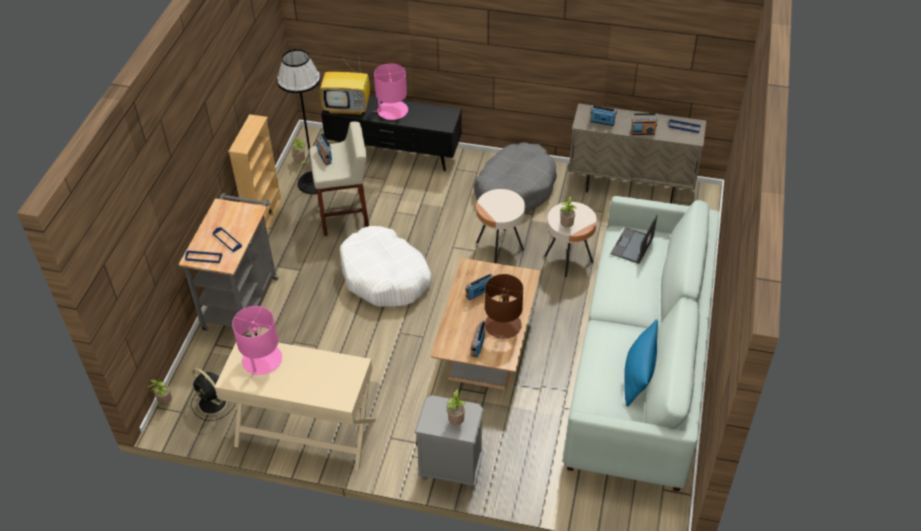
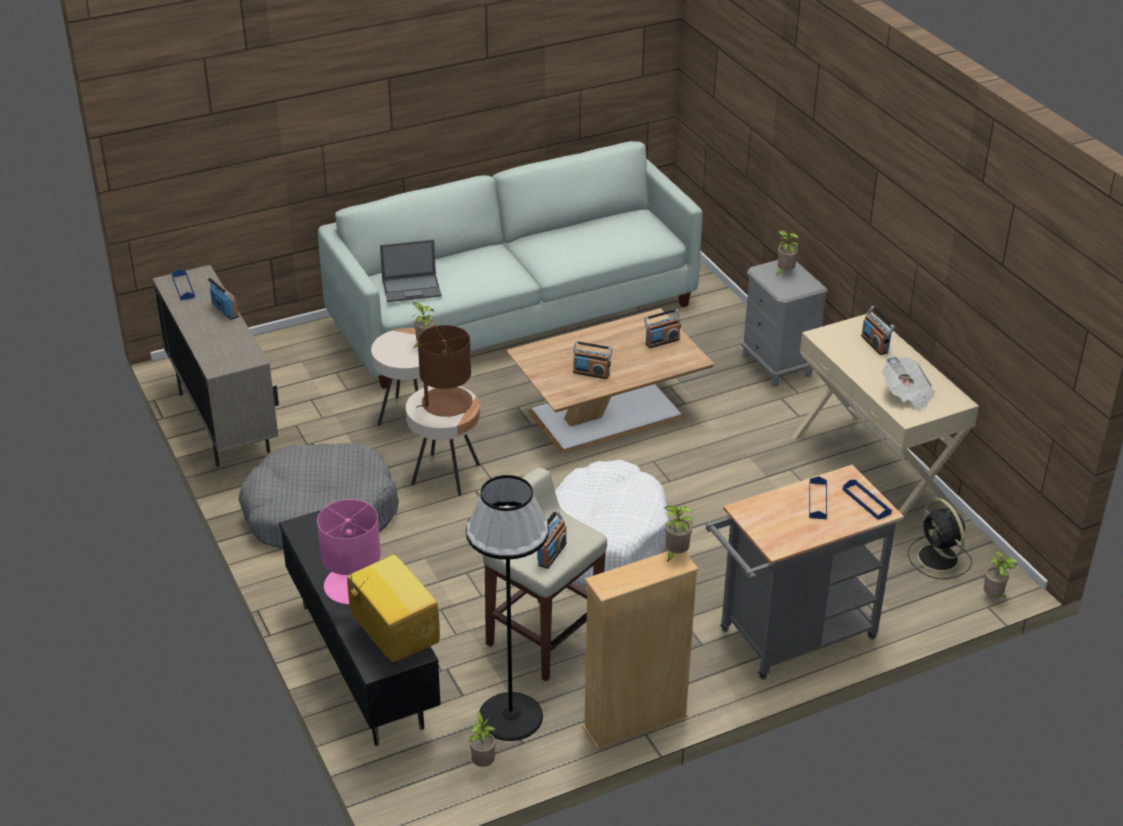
camera: 130 degrees left, 10 degrees down
(213, 403) = (939, 559): black fan -> black fan turned 150 degrees clockwise
(244, 149) = (675, 554): none -> potted plant
(262, 360) = (907, 395): pink table lamp -> newspaper
(503, 325) = (614, 339): brown table lamp -> brown table lamp (446, 403)
(602, 122) = (233, 345): radio -> radio (875, 344)
(638, 375) = (584, 228): blue pillow -> none

